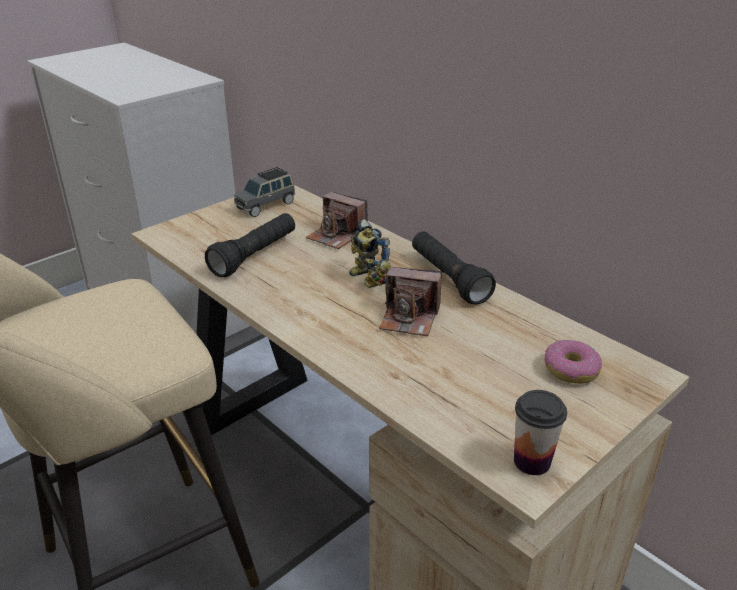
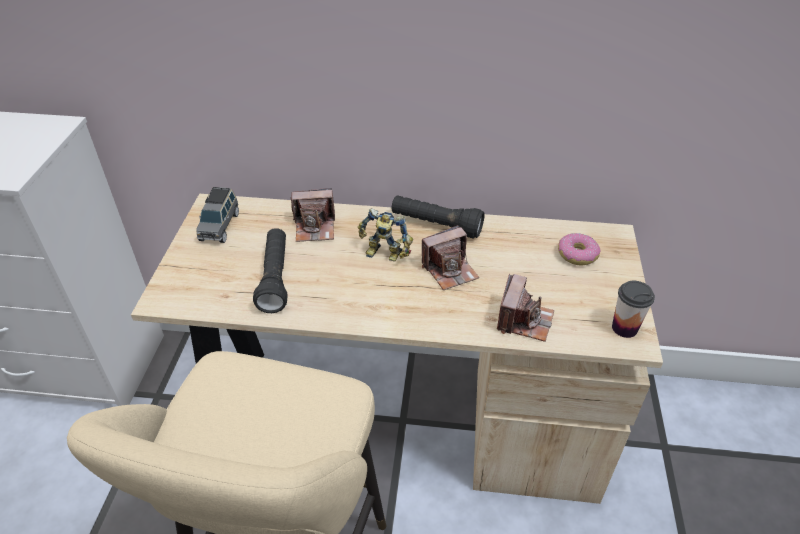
camera: 40 degrees left, 10 degrees up
(425, 393) = (524, 320): none -> camera

